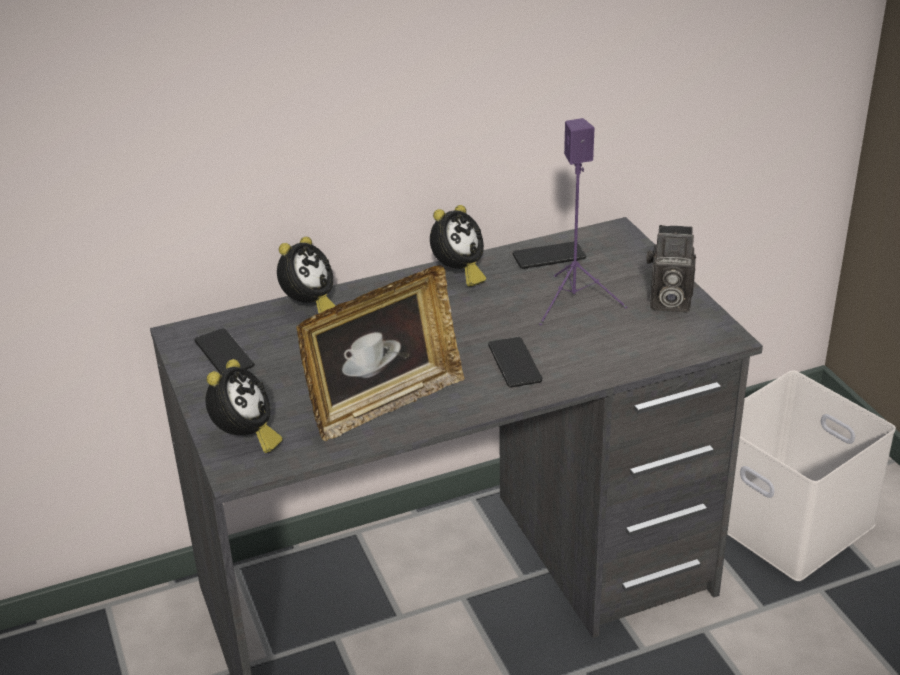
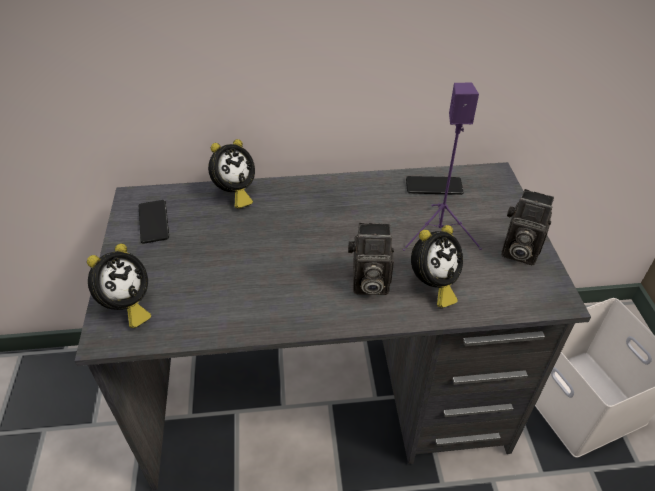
camera: 15 degrees right, 10 degrees up
(384, 403) = (247, 299): picture frame -> none
(458, 273) = (357, 187): alarm clock -> alarm clock (432, 285)
(514, 363) = (368, 284): phone -> camera

